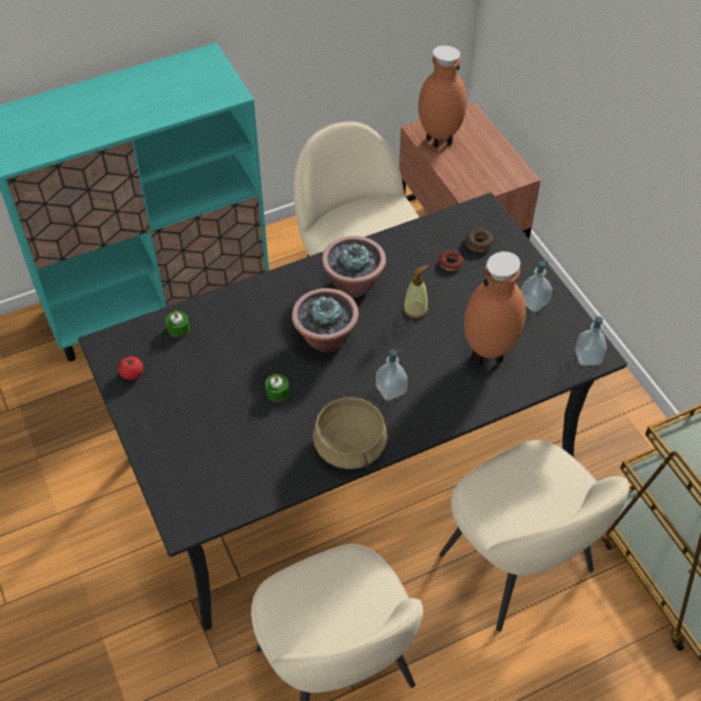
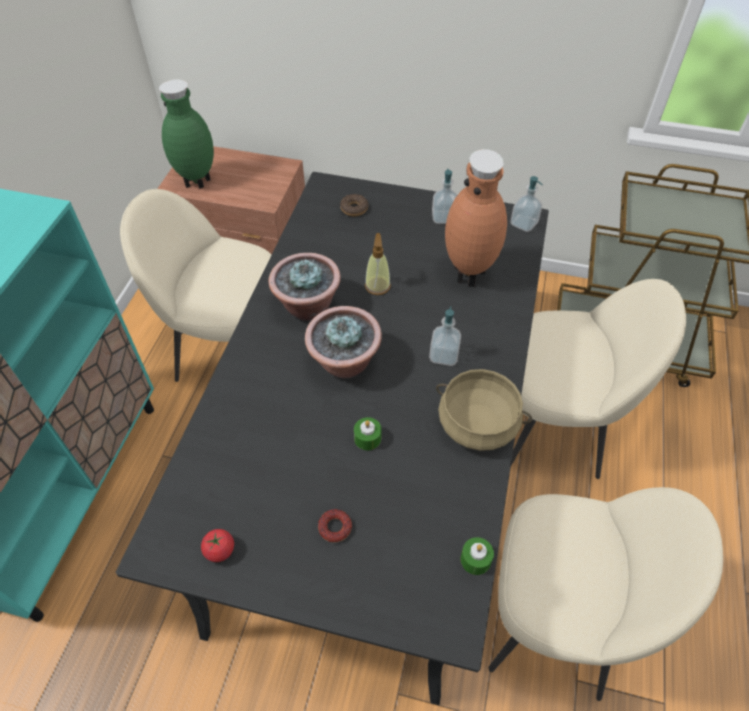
camera: 50 degrees left, 0 degrees up
(178, 328) = (209, 469): green candle -> green candle (475, 560)
(438, 141) = (198, 183): brown vase -> green vase
(450, 263) = (354, 236): donut -> donut (335, 528)

